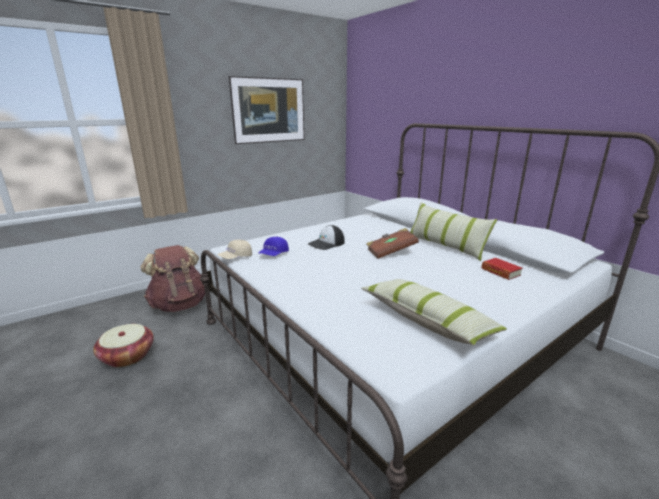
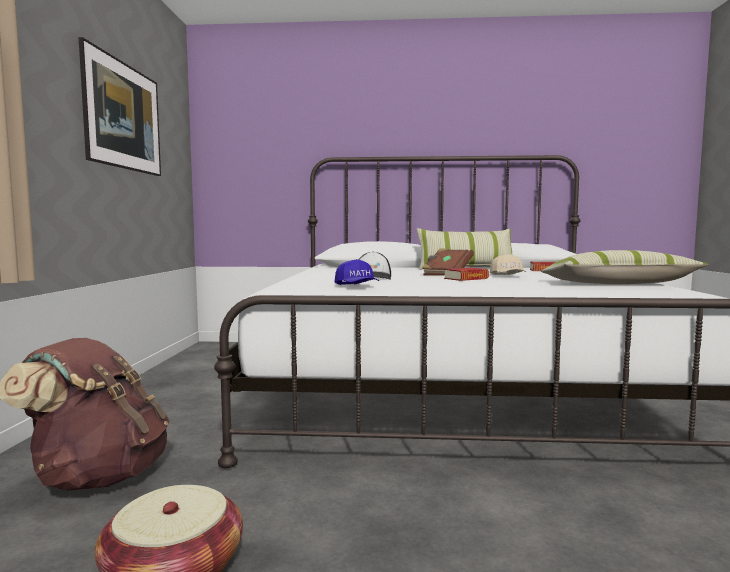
camera: 50 degrees left, 15 degrees down
(235, 257) = (325, 293): beige cap -> beige cap (508, 276)
(369, 264) = (466, 278): none -> book

